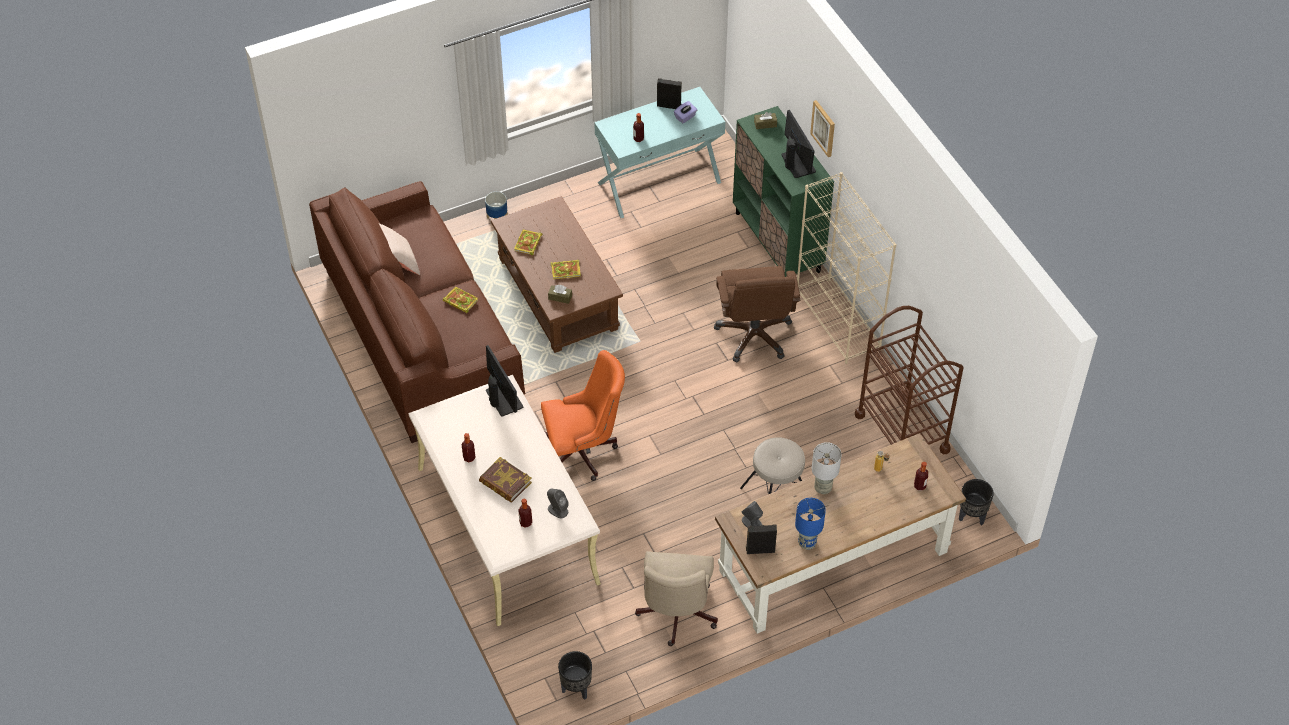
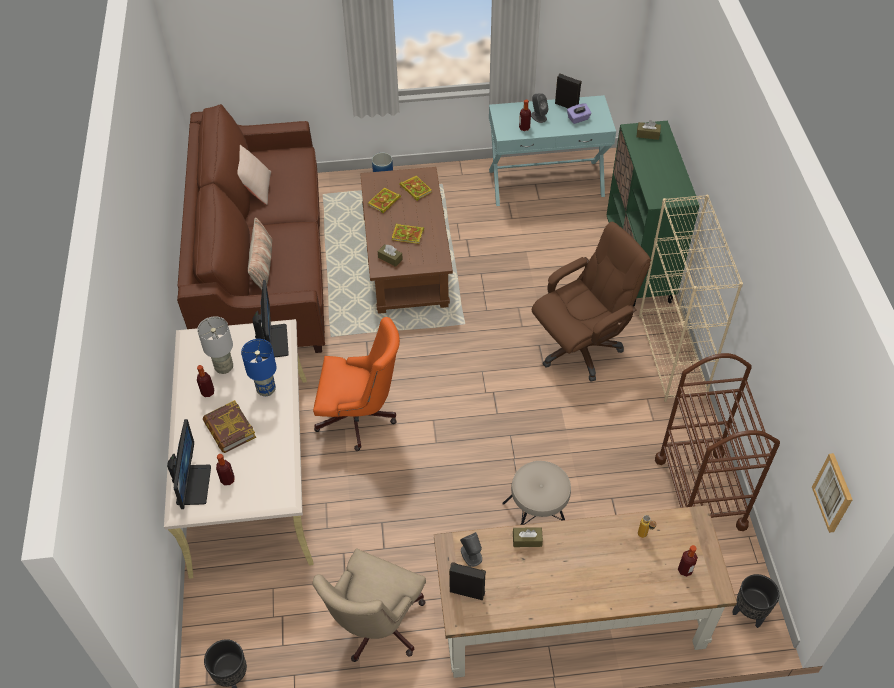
camera: 20 degrees right, 0 degrees up
(447, 335) = (262, 266): none -> pillow
(460, 301) = (290, 237): book -> book (415, 189)
(557, 510) = (267, 475): grey speaker -> grey speaker (538, 116)
(754, 335) = (580, 347): brown office chair -> brown office chair turned 135 degrees counterclockwise
(790, 499) = (527, 540): none -> brown tissue box
(797, 163) = (666, 178): monitor -> monitor (192, 484)
(807, 543) = (525, 600): blue table lamp -> blue table lamp (266, 390)
(823, 128) = (702, 144): picture -> picture (833, 493)
(823, 488) = (569, 538): grey table lamp -> grey table lamp (224, 367)

